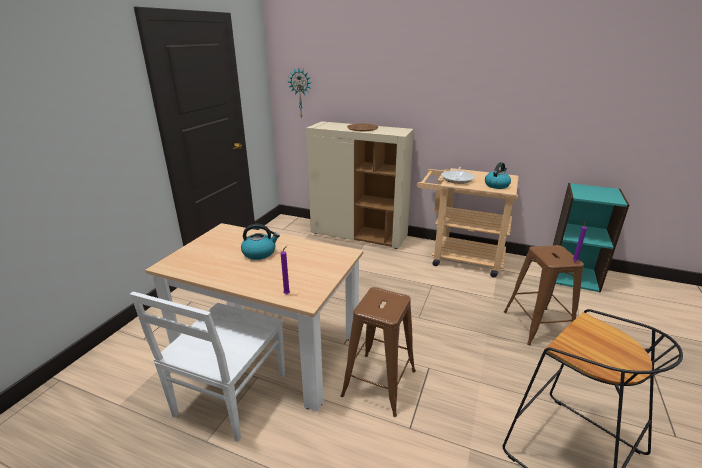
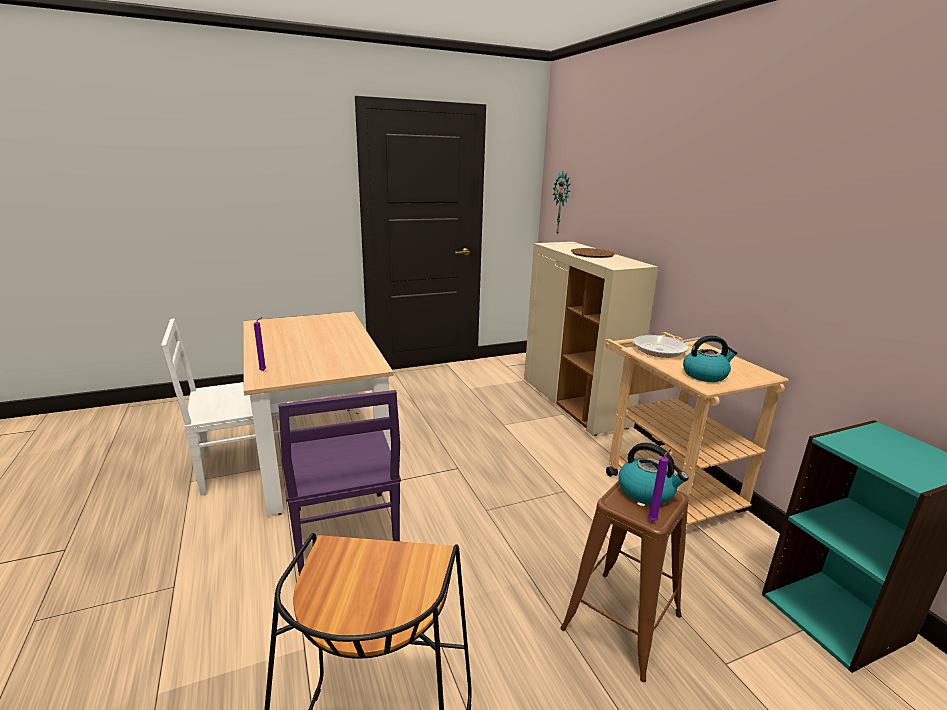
camera: 45 degrees right, 5 degrees down
(260, 253) = (320, 339): kettle -> kettle (647, 492)
(379, 382) = (344, 534): brown stool -> purple chair

